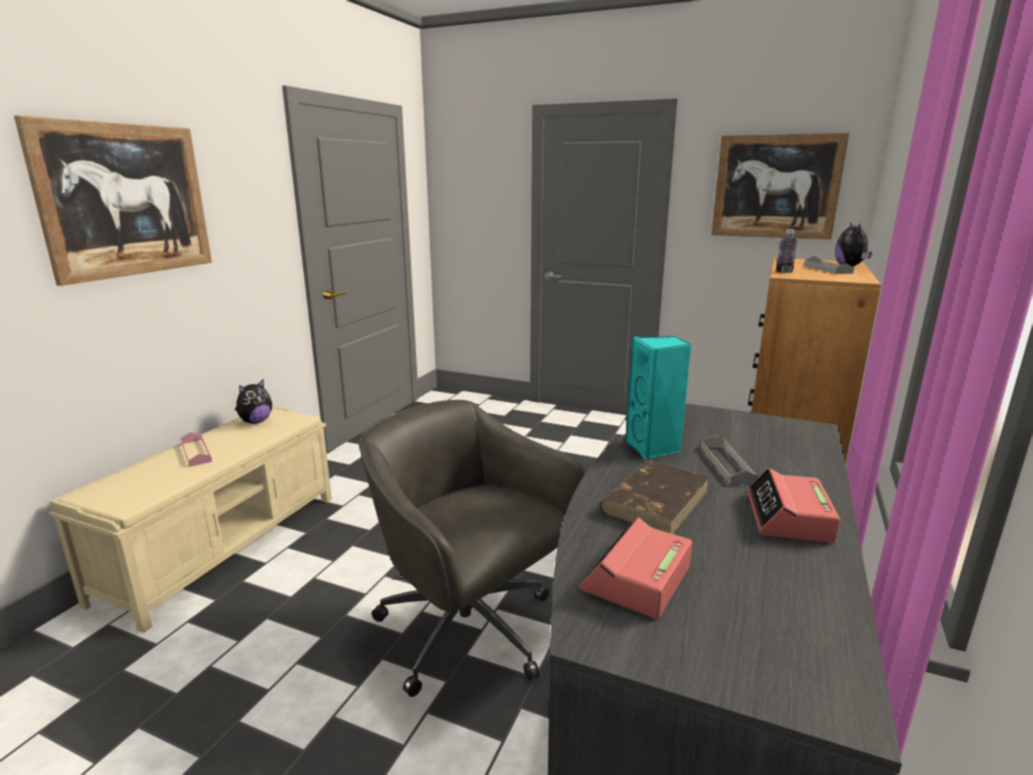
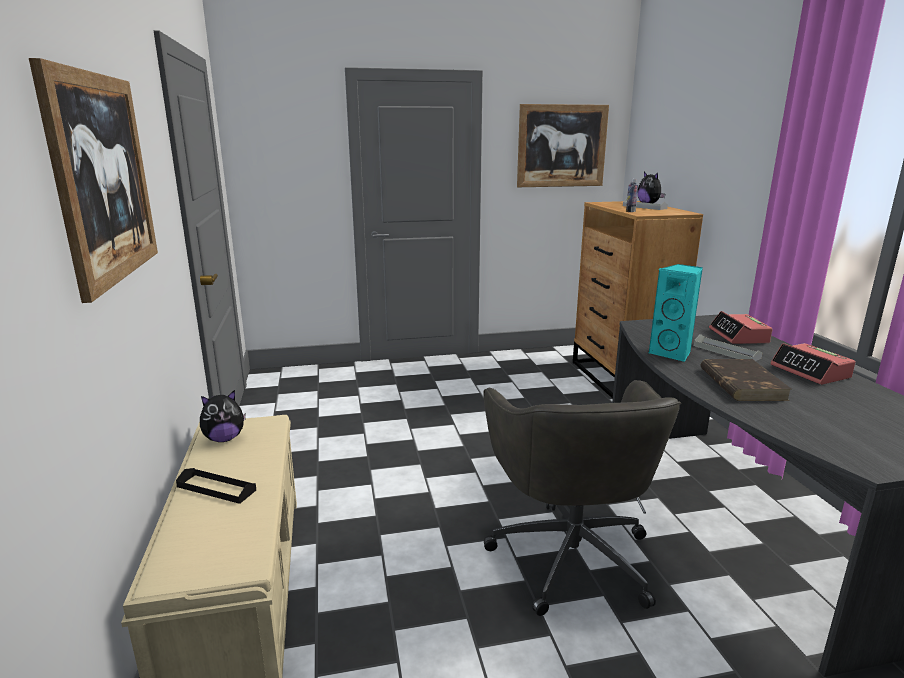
camera: 35 degrees left, 0 degrees up
(196, 452) = (216, 488): pink tray -> black tray
(255, 421) = (224, 439): plush toy -> plush toy turned 60 degrees clockwise
(470, 632) = (570, 554): grey office chair -> grey office chair turned 105 degrees counterclockwise
(636, 579) = (825, 429): alarm clock -> alarm clock (738, 336)

